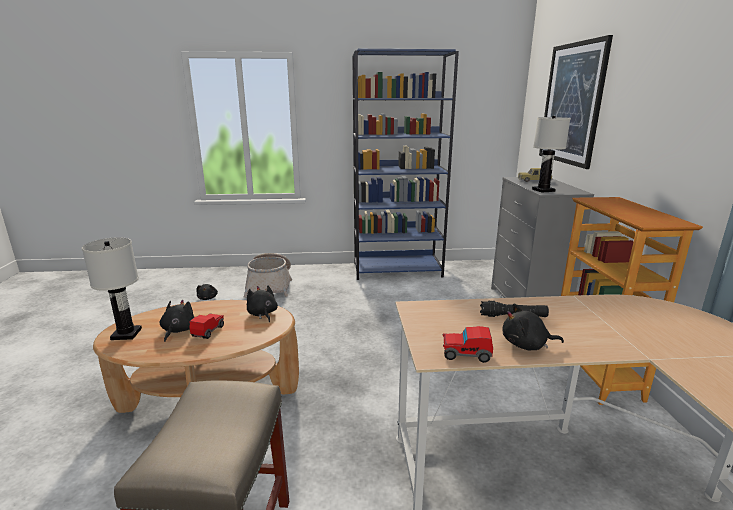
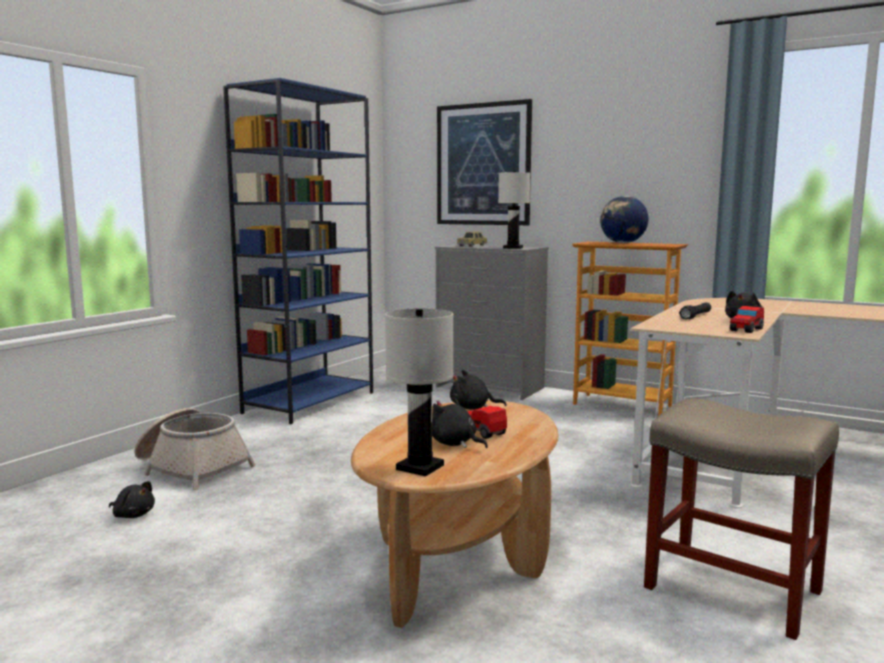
camera: 55 degrees left, 10 degrees down
(629, 207) = (623, 243): none -> globe

